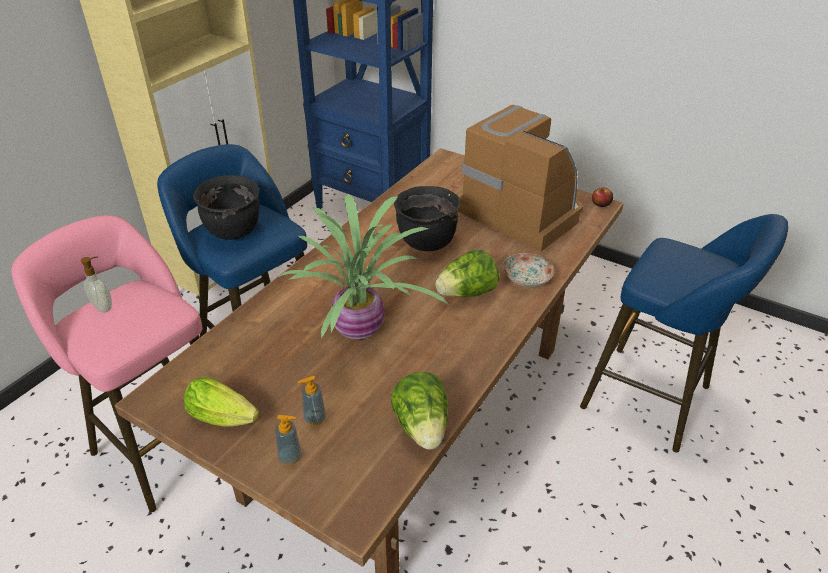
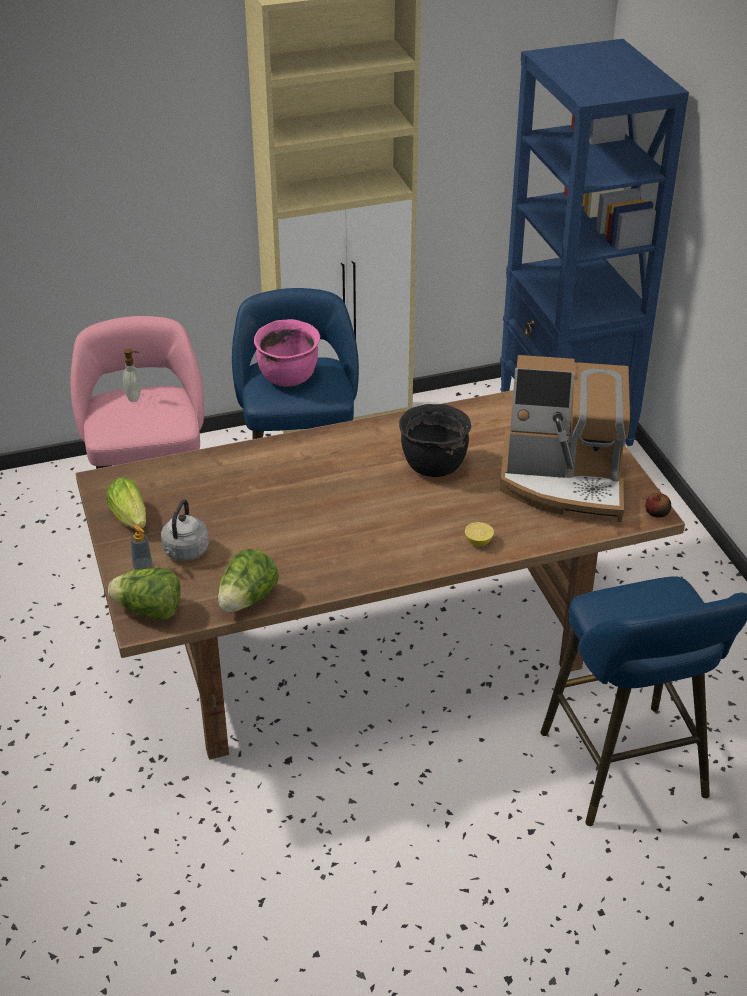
camera: 40 degrees right, 0 degrees up
(234, 230) = (289, 377): black cooking pot -> pink cooking pot
(314, 418) = (185, 552): soap dispenser -> grey kettle
(360, 330) = (288, 510): potted plant -> none
(467, 293) = (408, 526): lettuce -> lettuce (149, 610)
(522, 211) = (563, 481): coffee machine -> coffee machine turned 105 degrees clockwise
(527, 278) = (478, 541): plate -> lemon

